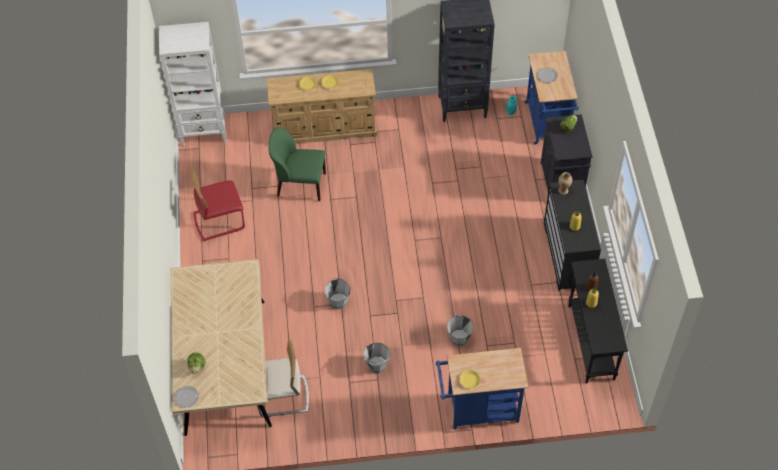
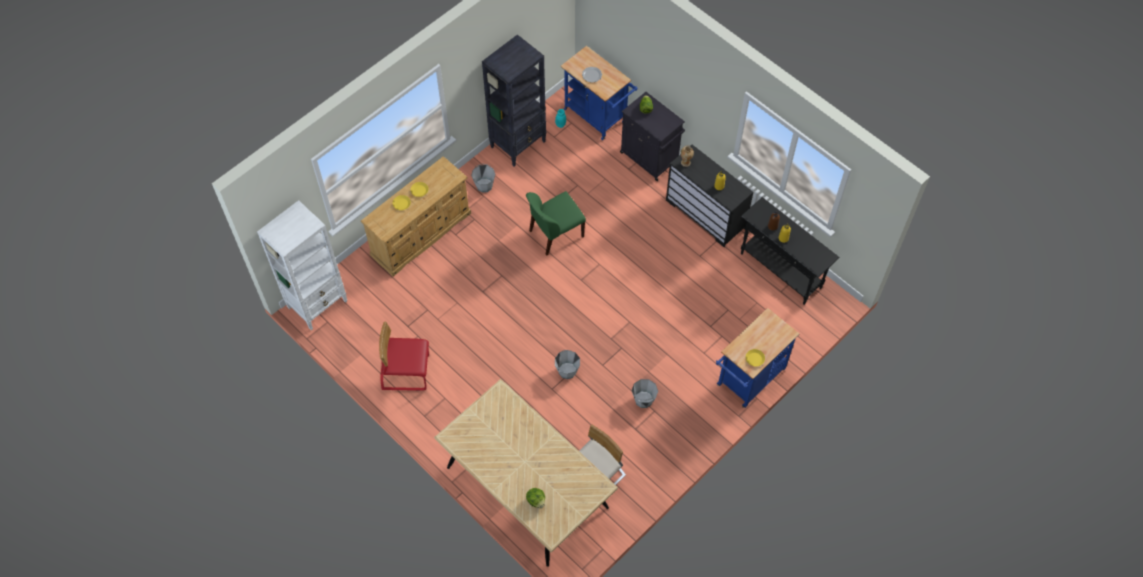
camera: 40 degrees left, 5 degrees up
(187, 397) = (552, 531): plate -> none
(219, 220) = (405, 372): red chair -> red chair turned 60 degrees clockwise
(300, 184) = (445, 296): green chair -> green chair (555, 234)
(459, 337) = (685, 334): grey bucket -> grey bucket (484, 185)

